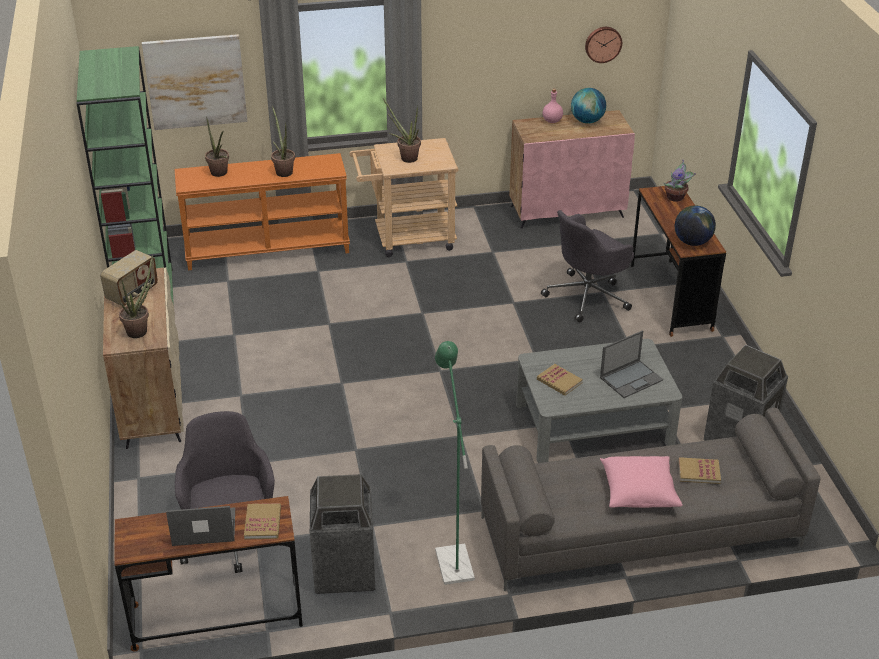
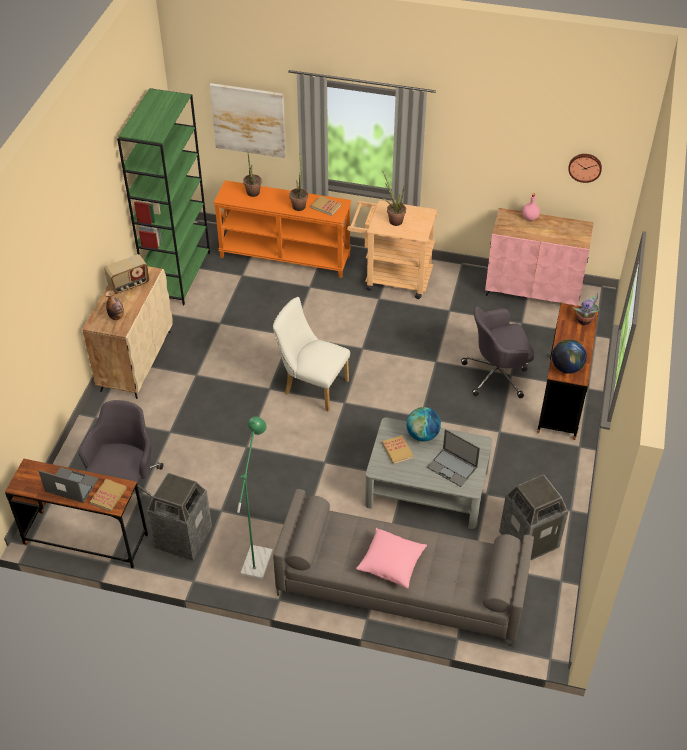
camera: 25 degrees right, 10 degrees up
(140, 330) = (116, 317): potted plant -> bottle
(390, 366) = (312, 386): none -> white chair
(587, 121) = (558, 226): globe -> globe (422, 435)
(631, 378) = (452, 467): laptop -> laptop turned 45 degrees clockwise
(699, 472) = (446, 564): book -> book (326, 206)

